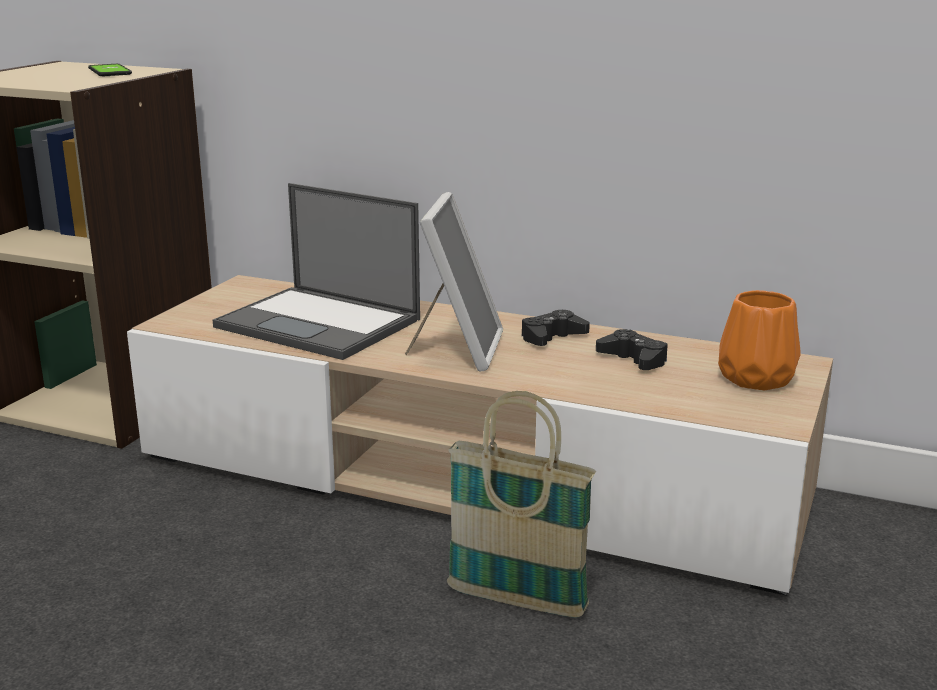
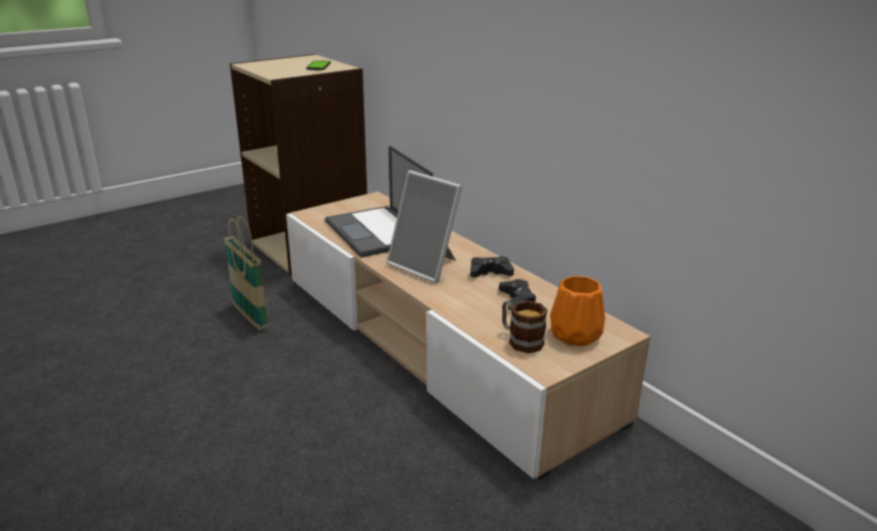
camera: 30 degrees right, 5 degrees up
(456, 349) = (426, 266): picture frame -> picture frame turned 90 degrees clockwise
(517, 600) = (384, 424): basket -> basket (250, 317)
(704, 400) = (520, 340): none -> mug

